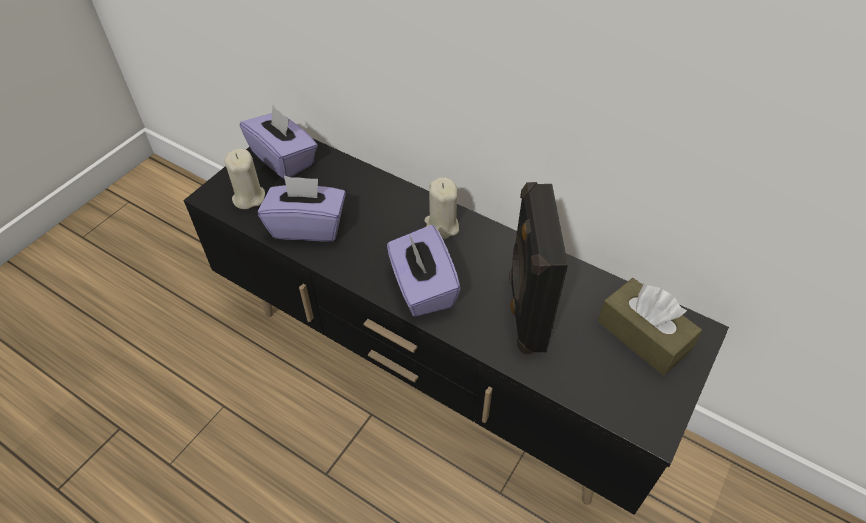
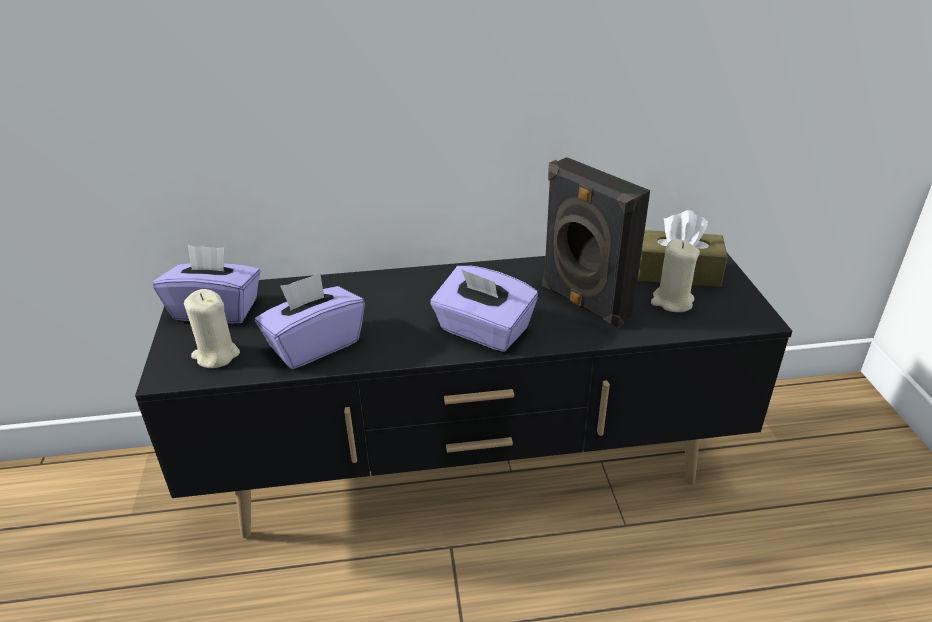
camera: 40 degrees left, 15 degrees down
(441, 226) = (441, 284): beige candle -> beige candle (672, 301)

